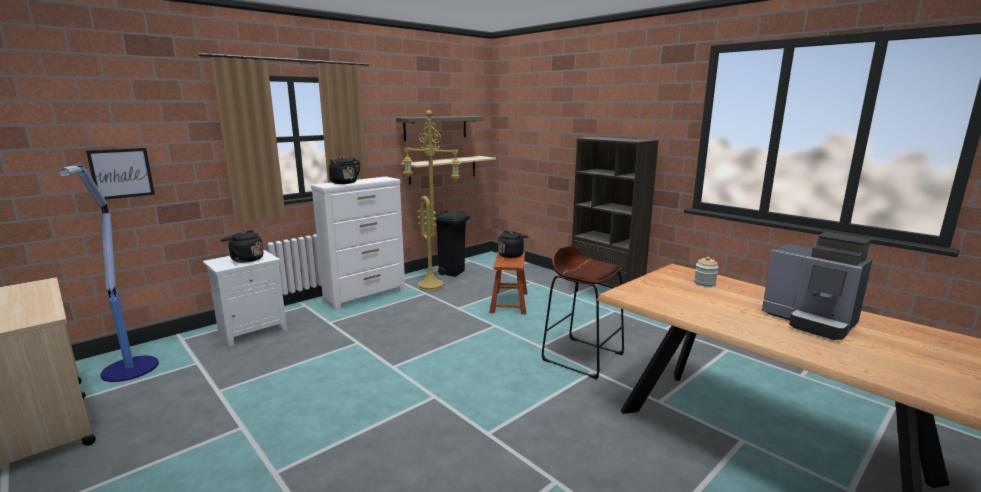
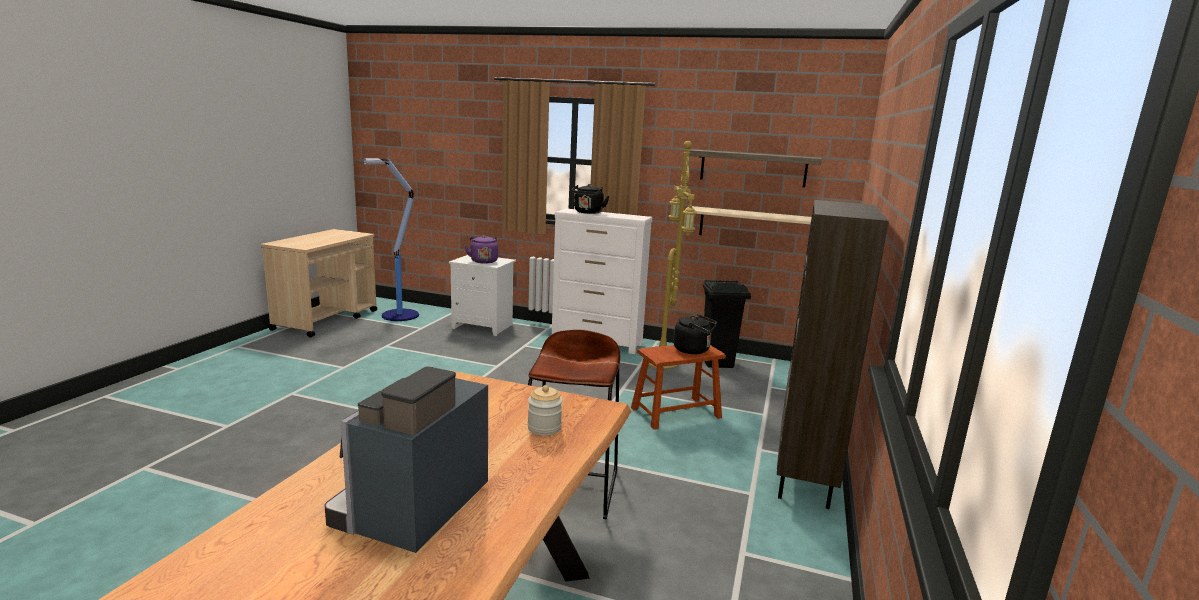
camera: 60 degrees right, 0 degrees up
(121, 173) = (442, 172): picture -> none
(245, 259) = (483, 261): black kettle -> purple kettle

